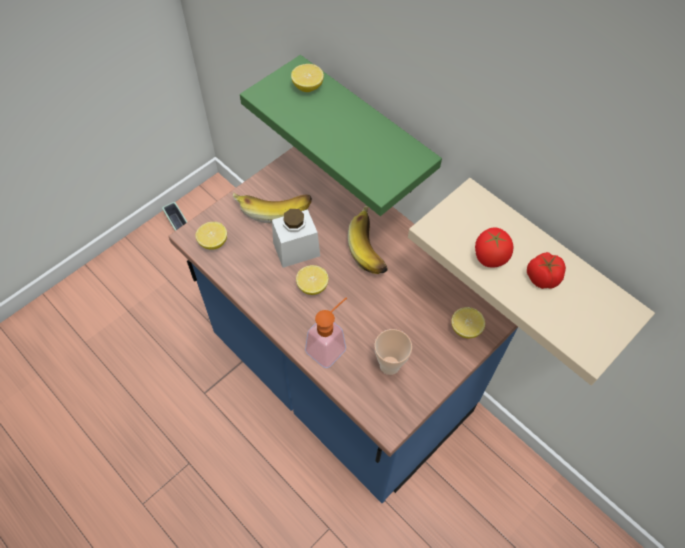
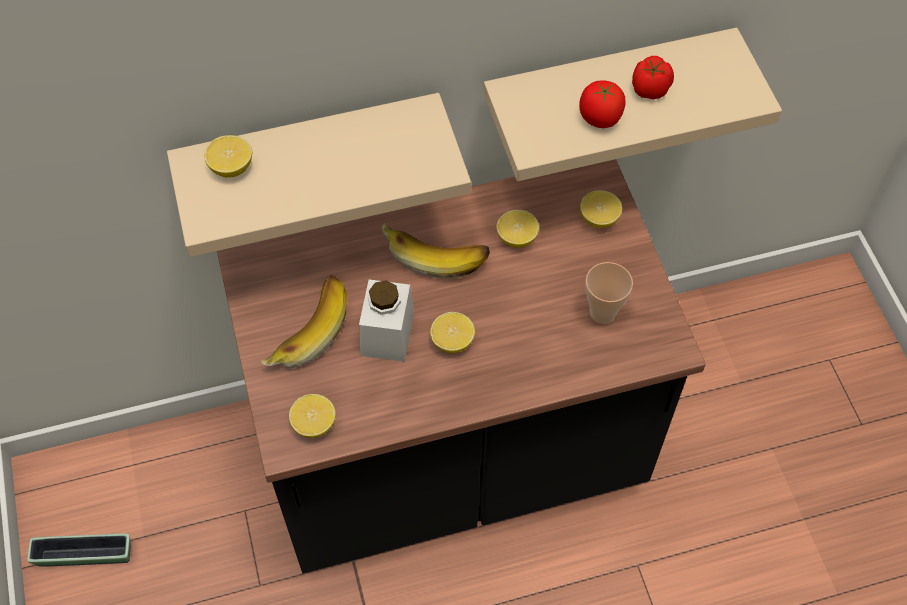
camera: 60 degrees left, 0 degrees up
(330, 345) = (544, 360): soap dispenser -> none
(340, 378) = (453, 456): blue counter -> black counter
(366, 130) = (310, 154): green shelf -> beige shelf
(415, 286) = (517, 238): none -> lemon

